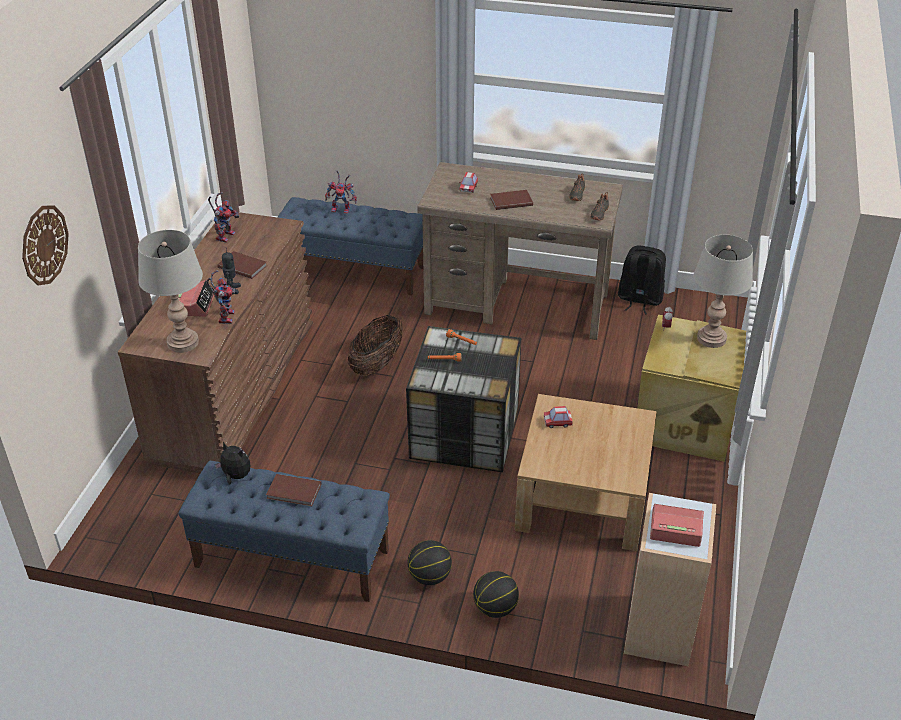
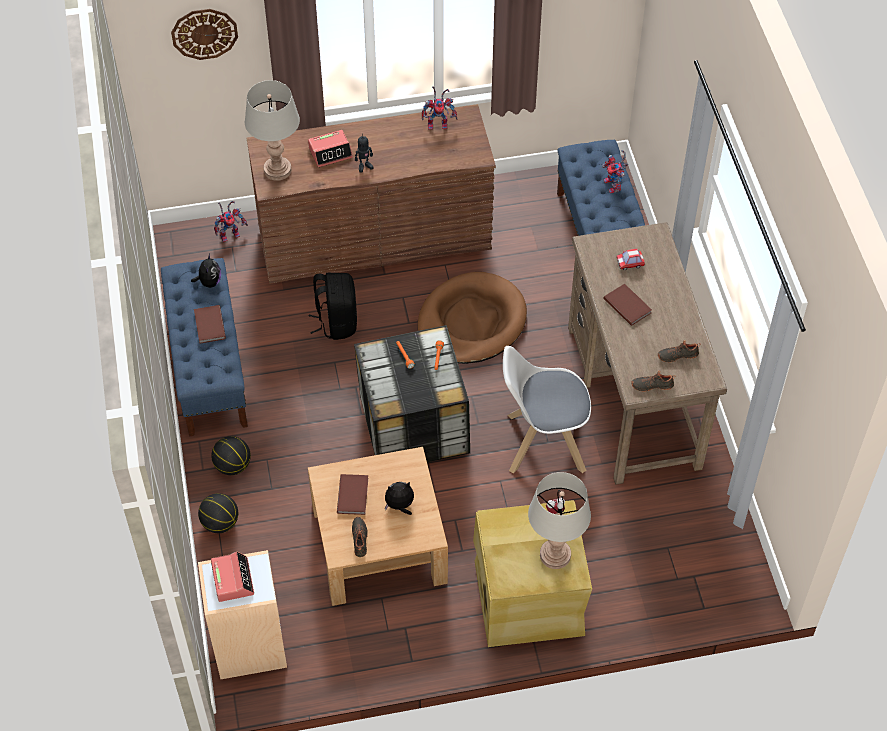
camera: 65 degrees right, 15 degrees up
(225, 316) = (326, 179): toy robot -> toy robot (230, 233)
(242, 266) = (400, 157): brown book -> brown book (354, 495)
(376, 364) = (471, 322): basket -> brown dog bed
(531, 364) = (542, 442): none -> chair
(557, 422) = (390, 474): toy car -> none
(597, 427) = (400, 506): none -> plush toy
(621, 463) = (360, 539): none -> black shoe
(639, 300) = (710, 502): black backpack -> black backpack (336, 322)

